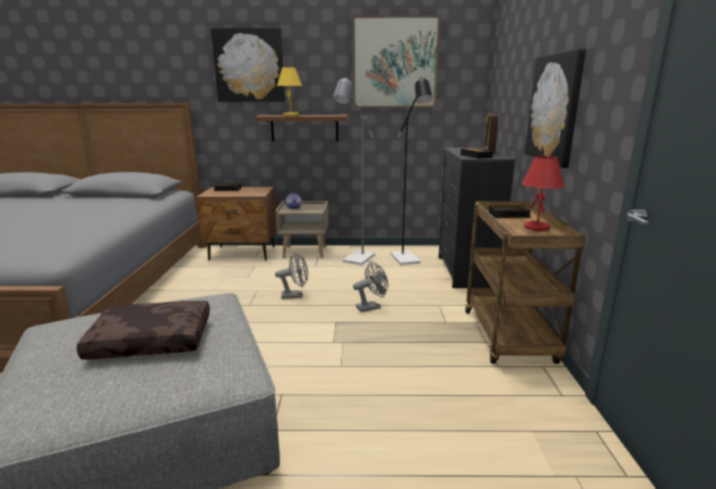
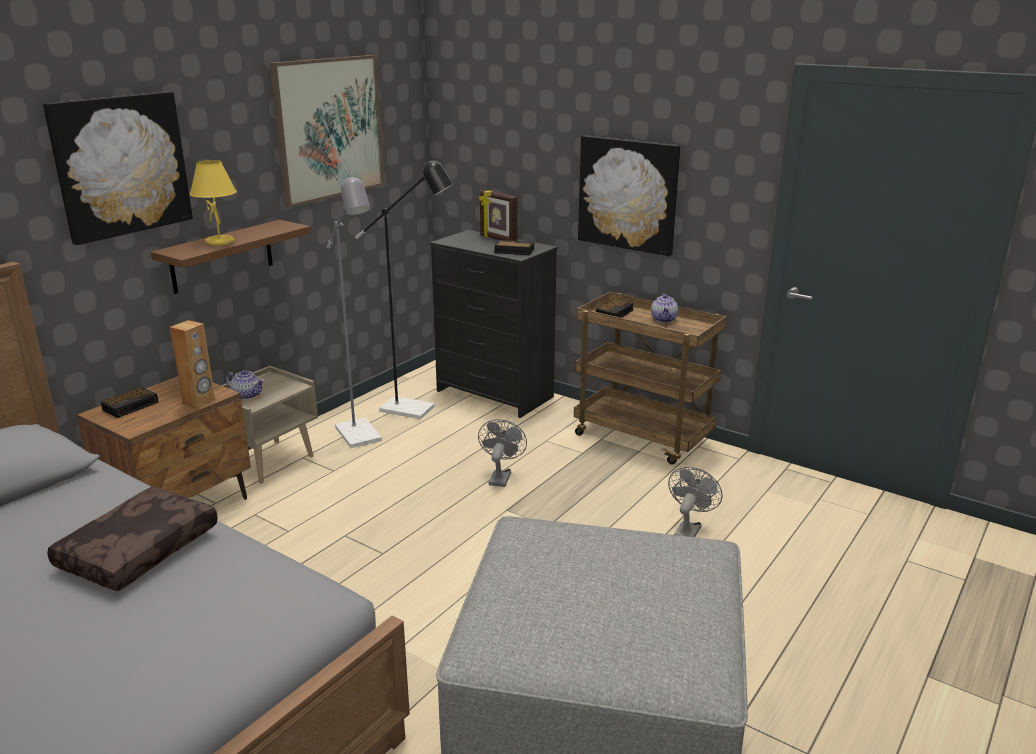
camera: 55 degrees left, 5 degrees up
(153, 340) = (604, 578): brown pillow -> brown pillow (138, 549)
(245, 194) = (199, 402): none -> brown speaker
(295, 295) = (403, 512): grey fan -> grey fan (688, 529)
(537, 227) = (664, 319): red table lamp -> teapot

